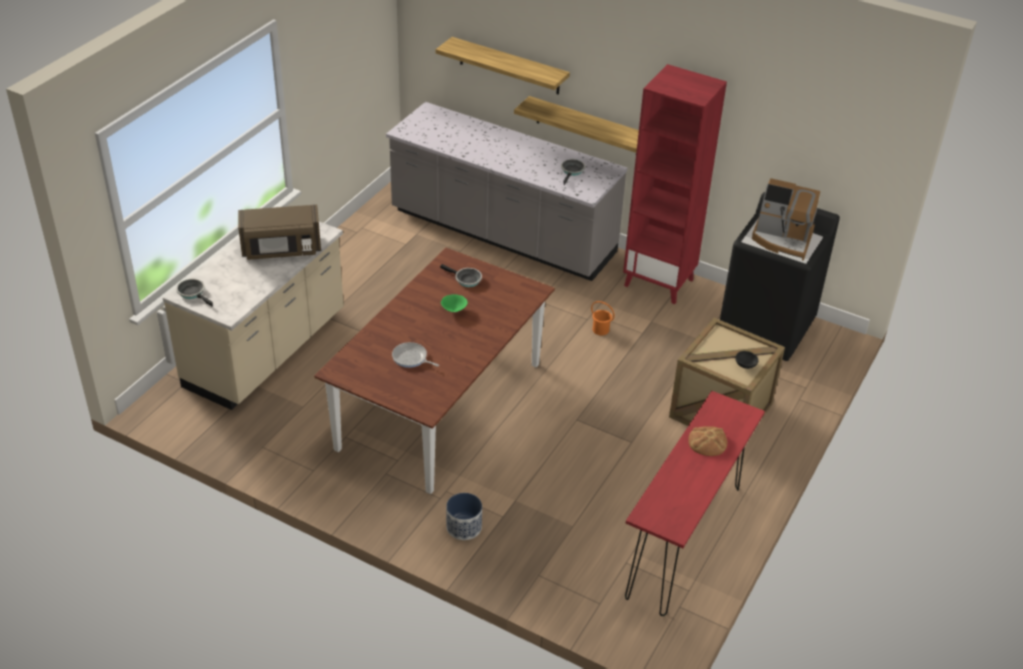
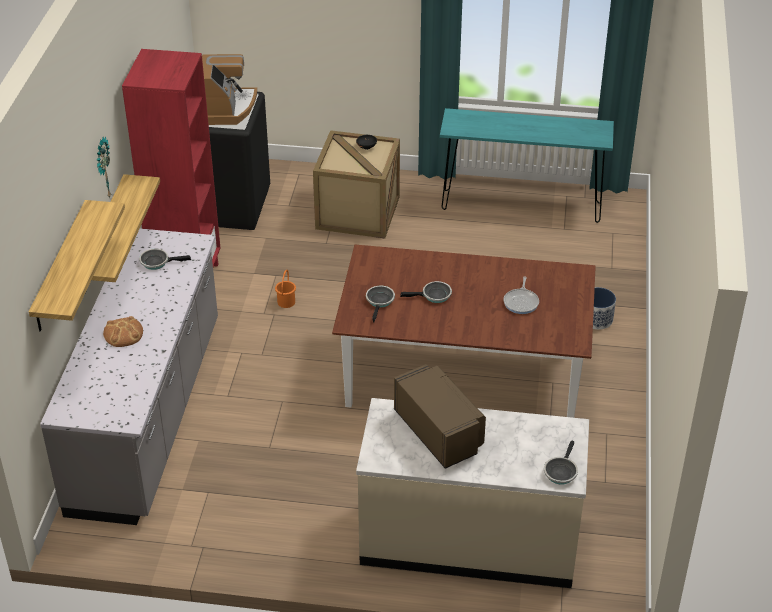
camera: 110 degrees left, 0 degrees up
(454, 310) = (434, 296): green bowl -> frying pan
(611, 87) = (102, 169): none -> wall clock
(684, 541) = (521, 206): red console table -> turquoise console table
(707, 442) = (501, 127): bread -> bread (123, 333)

